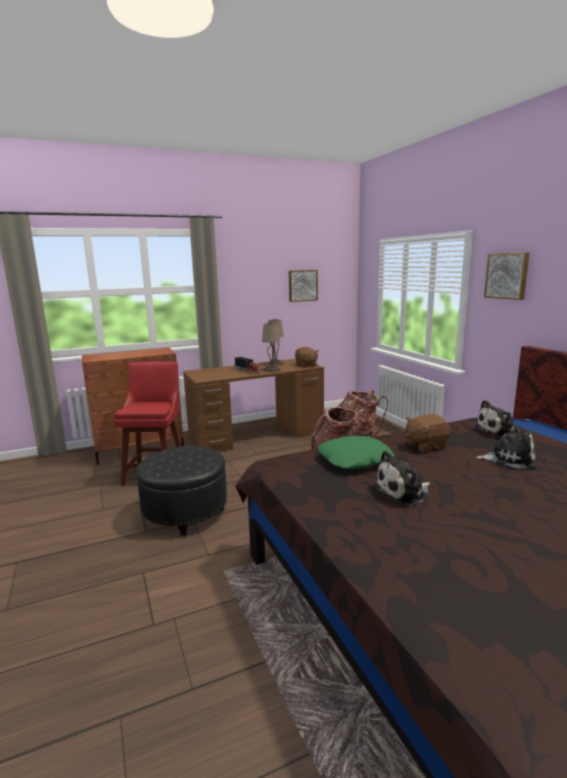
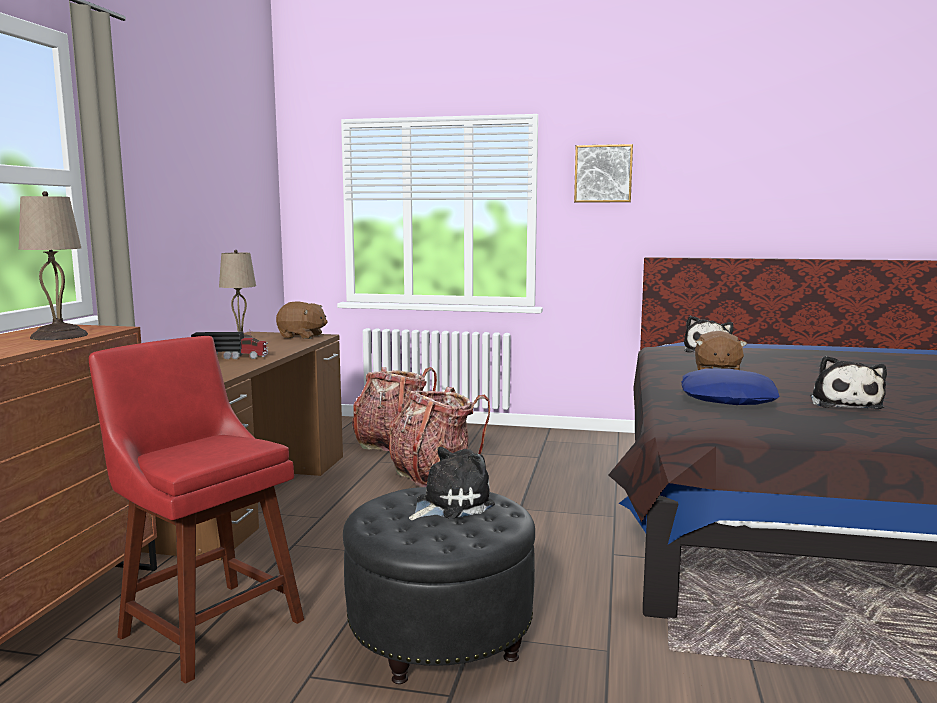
camera: 55 degrees left, 5 degrees down
(272, 370) = (275, 349): beige table lamp -> beige table lamp (60, 336)
(302, 285) = (223, 191): picture -> none
(355, 460) = (728, 399): green pillow -> blue pillow
(509, 459) = (788, 364): plush toy -> plush toy (450, 504)

